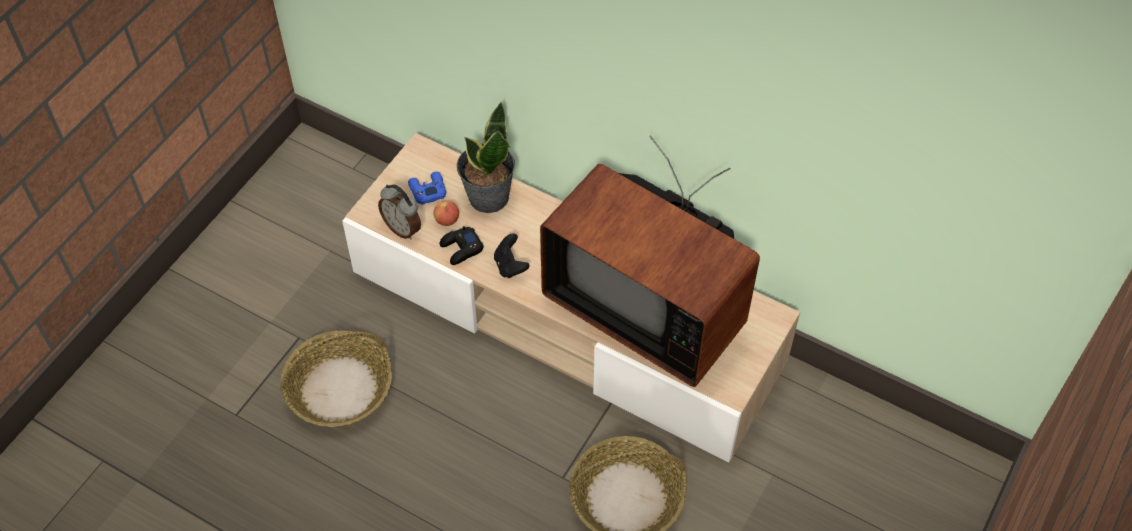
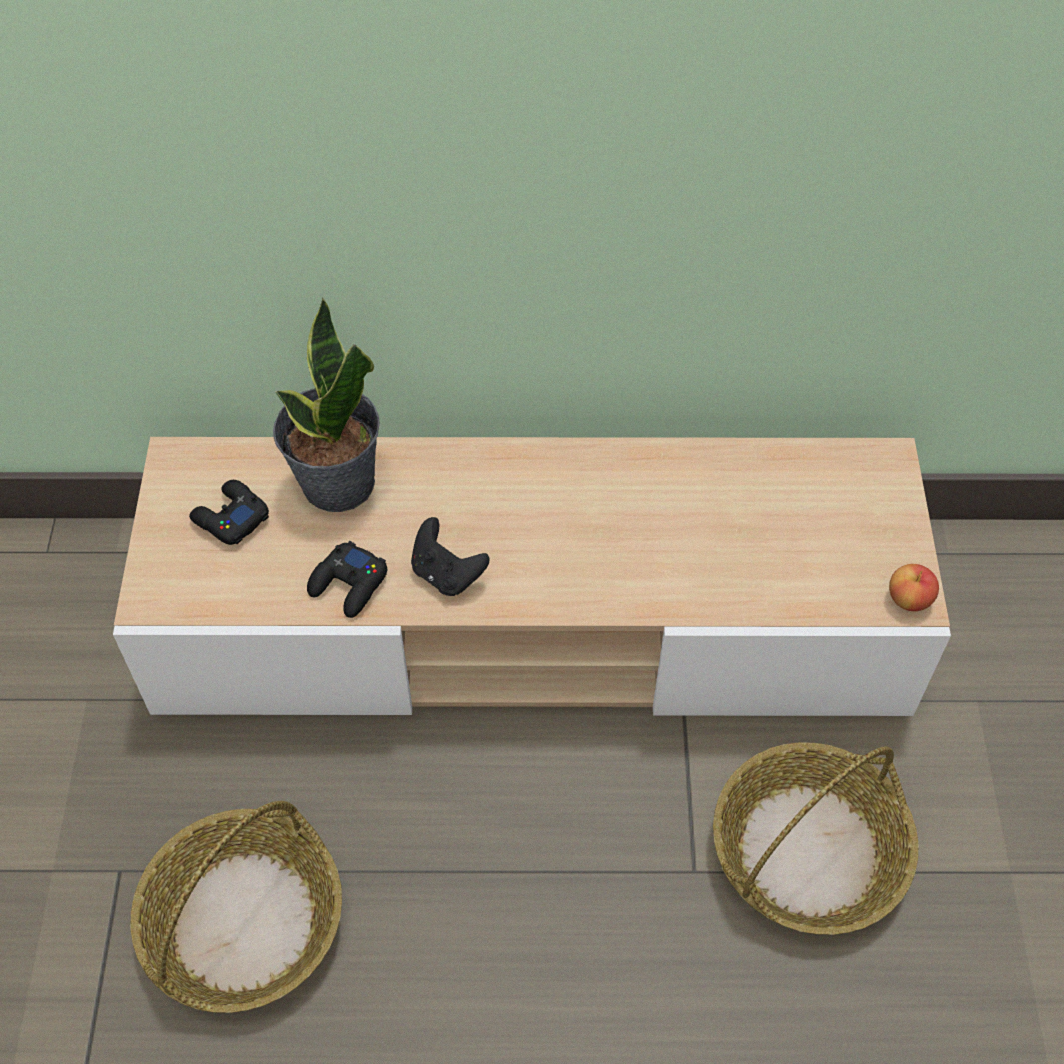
camera: 30 degrees left, 0 degrees up
(403, 228) = (228, 597): alarm clock -> none
(427, 190) = (230, 518): blue game controller -> black game controller
(447, 220) = (294, 550): apple -> apple (909, 599)
(649, 304) = (699, 529): television -> none

